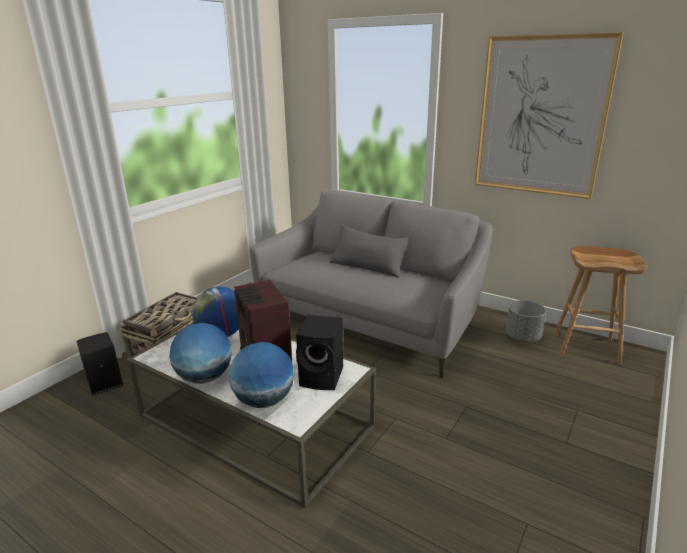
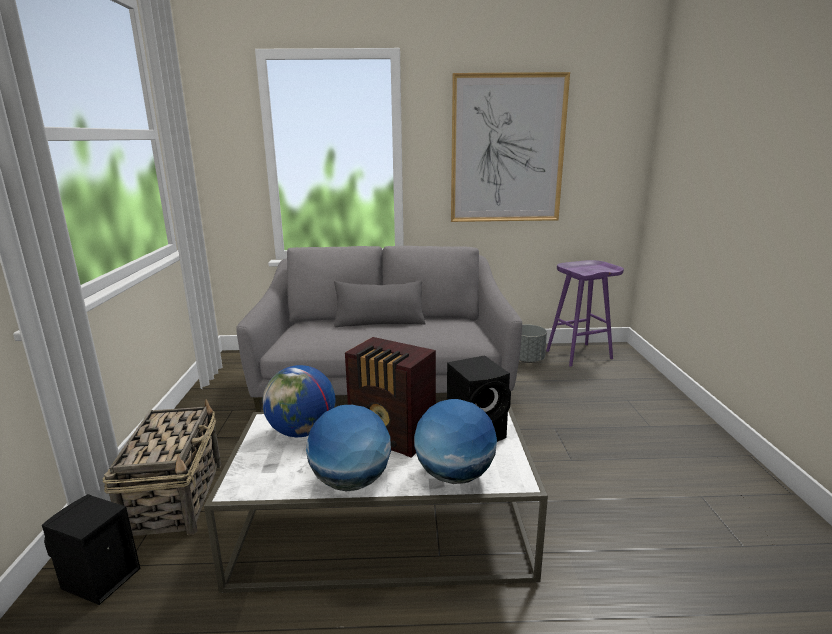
camera: 35 degrees left, 5 degrees down
(587, 348) = (579, 354): brown stool -> purple stool

